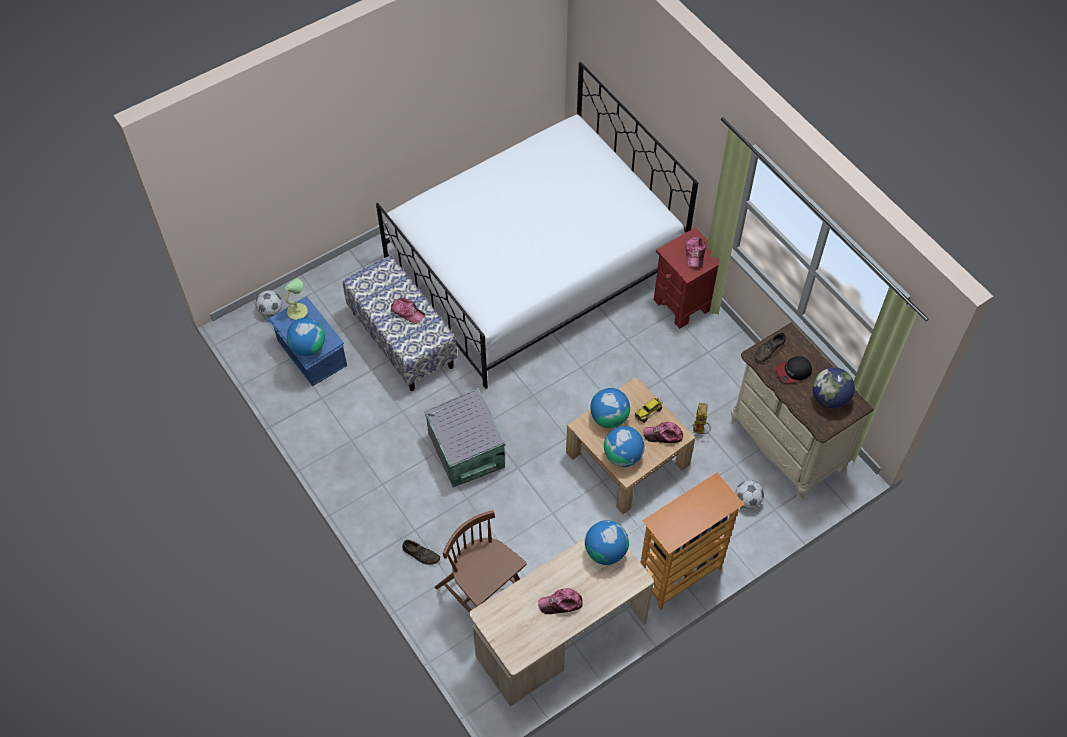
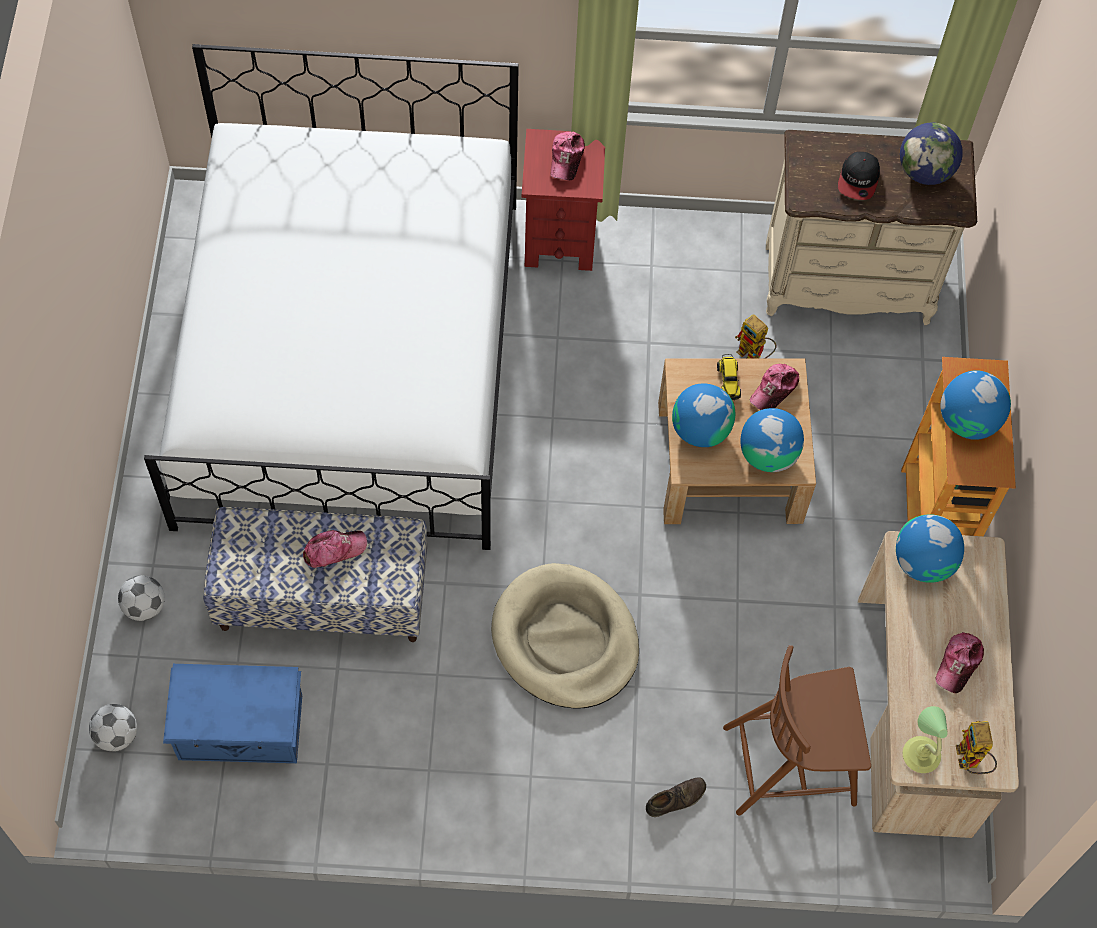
camera: 55 degrees left, 5 degrees up
(298, 311) = (190, 692): table lamp -> table lamp (921, 753)
(308, 347) = (263, 718): globe -> globe (968, 421)
(465, 451) = (565, 639): grey storage box -> beige dog bed
(508, 643) = (970, 762): none -> toy robot
(695, 254) = (566, 158): cap -> cap turned 60 degrees clockwise
(747, 500) = (889, 378): football -> football (144, 607)
(768, 350) = (807, 181): brown shoe -> none

